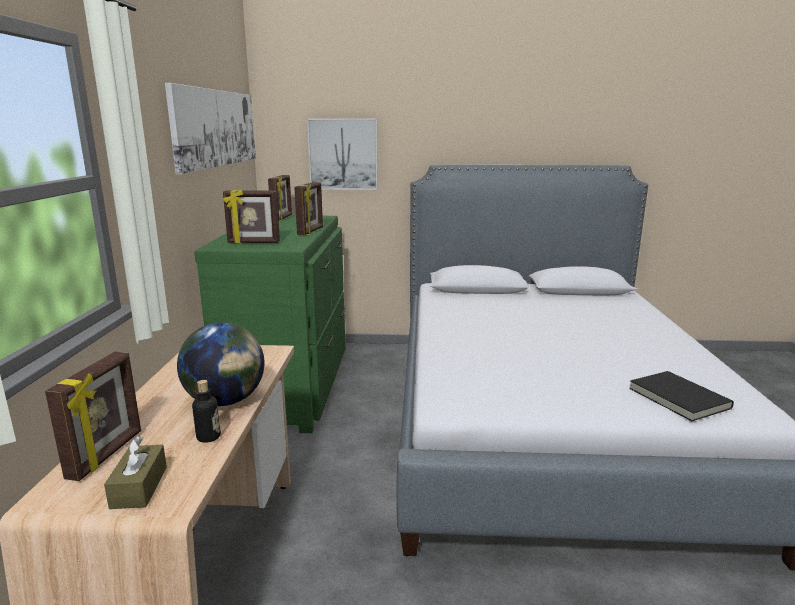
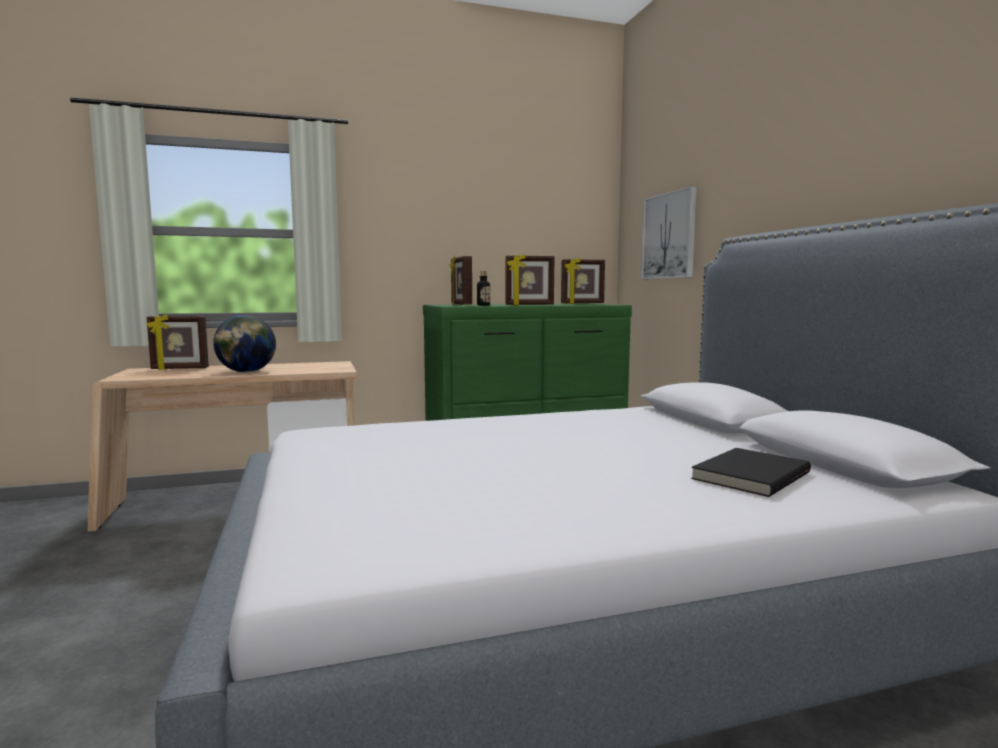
camera: 70 degrees right, 10 degrees down
(139, 487) = (139, 374): brown tissue box -> none
(208, 437) = (194, 374): bottle -> bottle (483, 305)
(216, 128) = (515, 212): picture -> none
(677, 398) = (341, 511): black book -> black book (748, 475)

